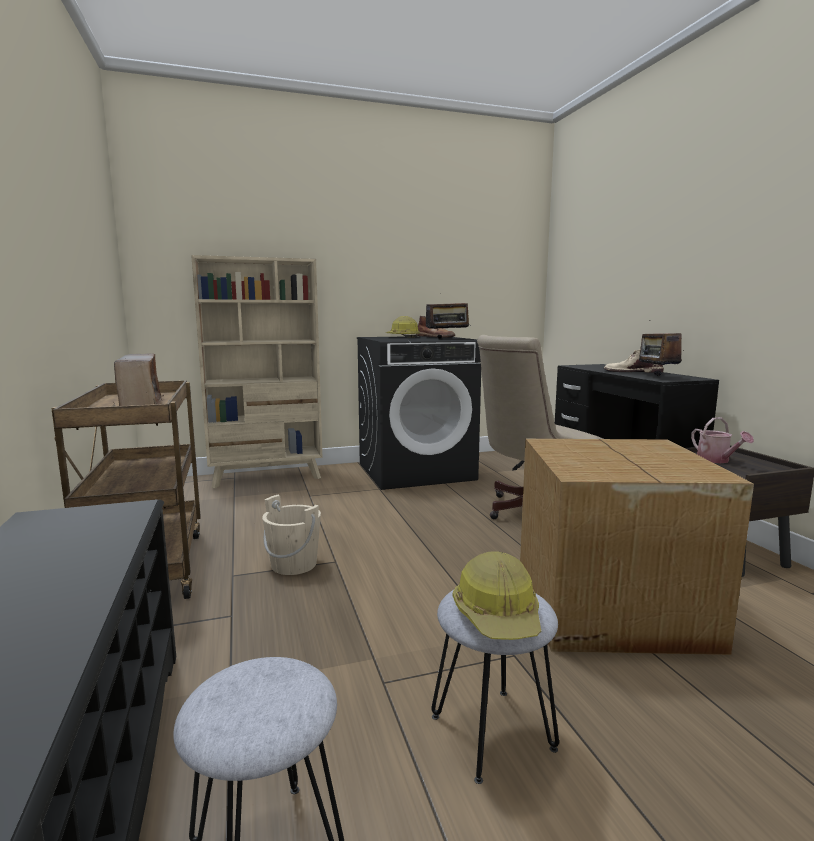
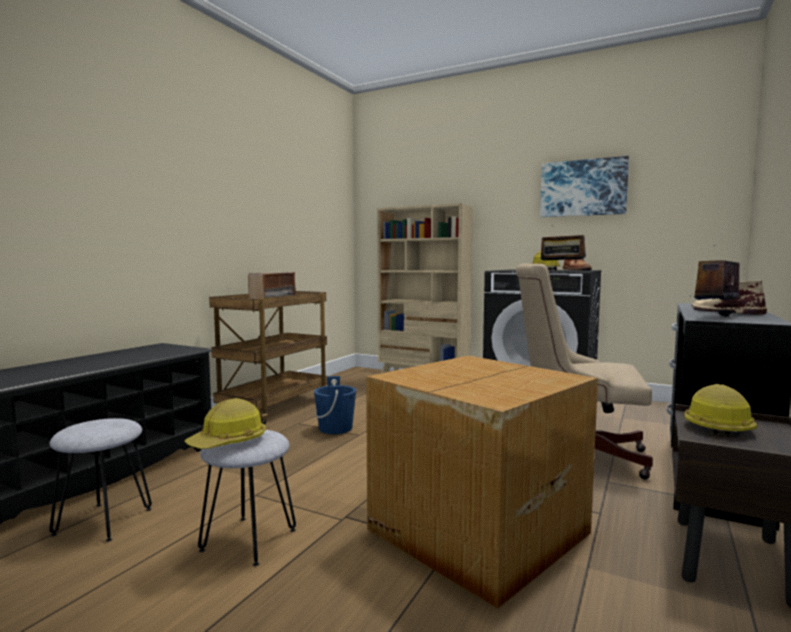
camera: 45 degrees right, 5 degrees down
(294, 564) = (335, 428): beige bucket -> blue bucket
(424, 252) = (583, 188): none -> picture
(716, 460) = (716, 426): watering can -> hard hat

